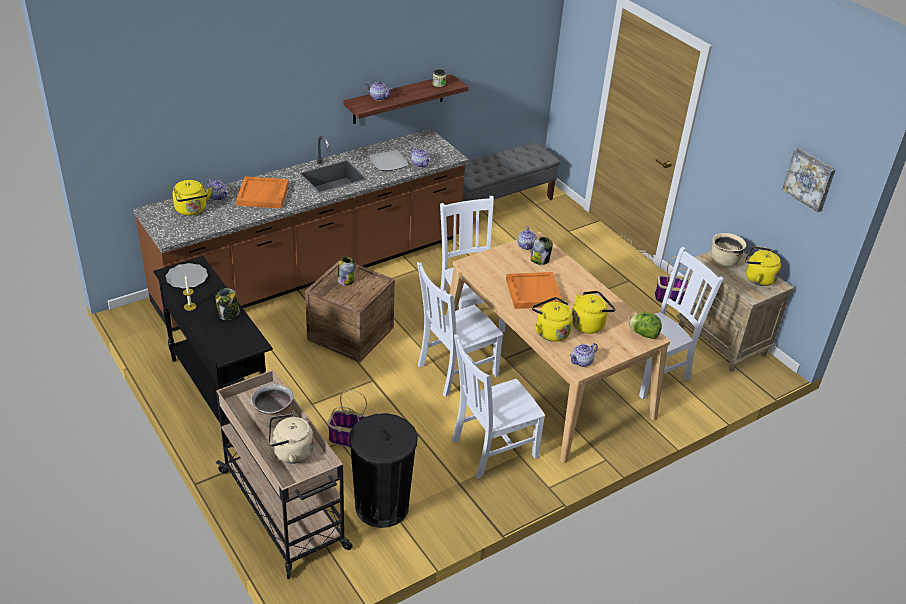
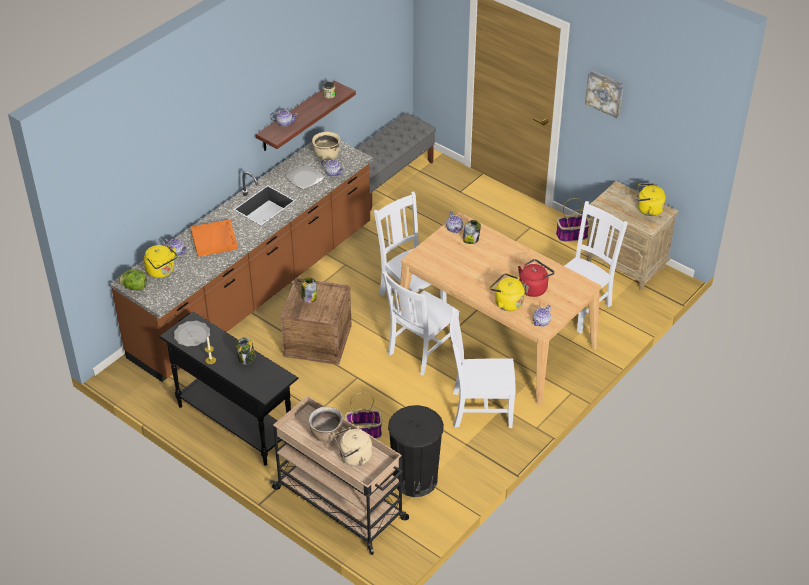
camera: 15 degrees left, 5 degrees up
(491, 449) = (479, 409): white chair -> white chair turned 45 degrees clockwise
(533, 292) = (478, 271): orange tray -> none
(589, 324) = (534, 288): yellow kettle -> red kettle
(643, 334) = (579, 285): lettuce -> lettuce (134, 287)
(723, 261) = (616, 200): beige cooking pot -> beige cooking pot (326, 156)
(810, 179) = (676, 124): picture -> picture (605, 93)

